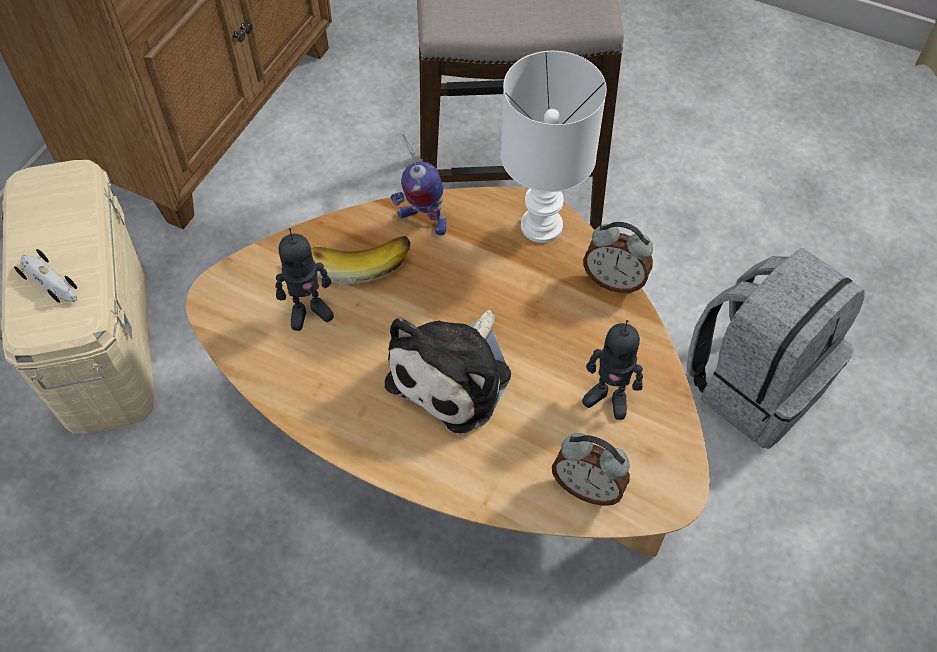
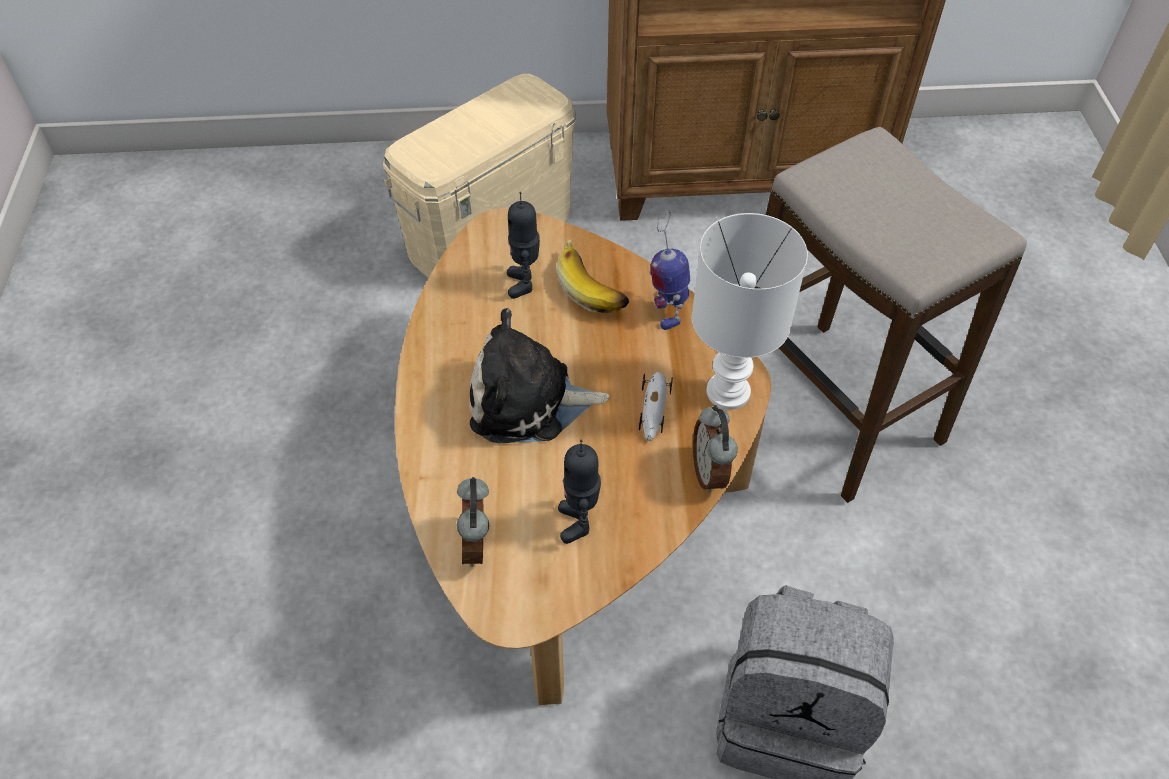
camera: 60 degrees right, 5 degrees down
(50, 282) = (451, 138): toy car -> toy car (653, 409)
(309, 311) = (524, 283): toy robot -> toy robot turned 45 degrees clockwise

